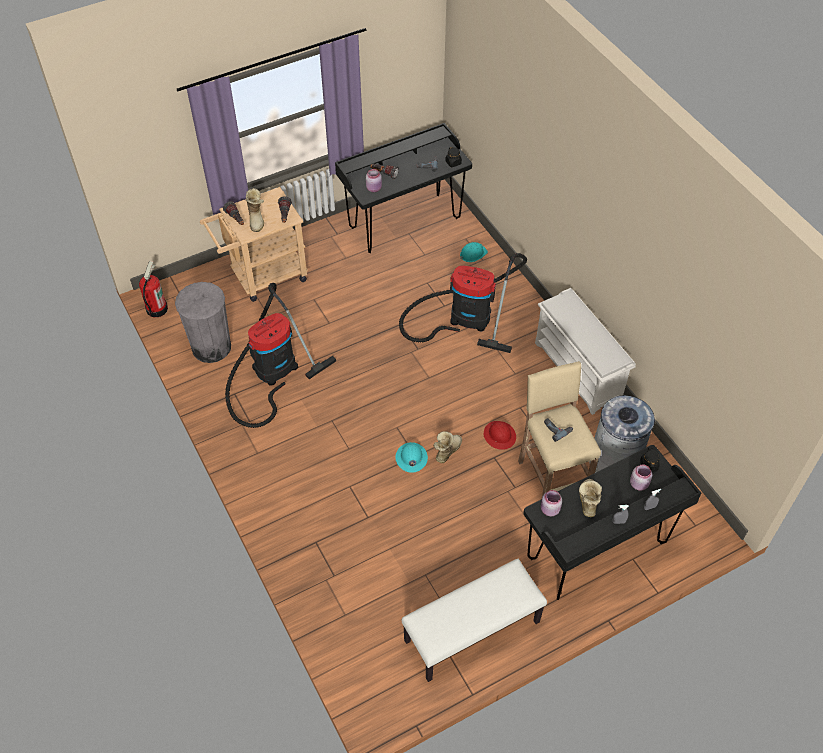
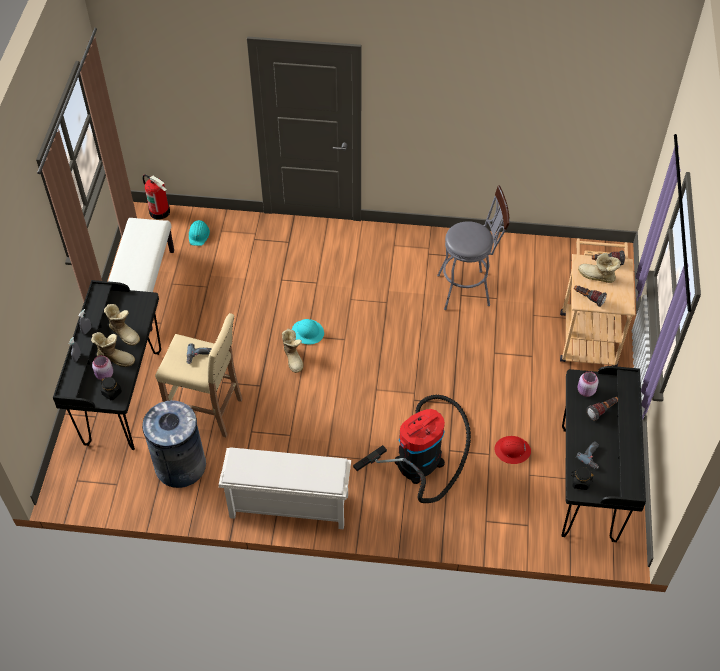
camera: 125 degrees right, 0 degrees up
(156, 309) = (598, 247): fire extinguisher -> fire extinguisher (160, 211)
(211, 347) = (526, 263): grey trash can -> none
(272, 371) = (468, 289): vacuum cleaner -> grey stool
(472, 254) = (500, 517): turquoise hard hat -> turquoise hard hat (199, 234)
(499, 435) = (276, 402): red hard hat -> red hard hat (512, 450)
(549, 510) = (142, 306): pink jar -> none
(616, 489) = (115, 357): none -> boot

